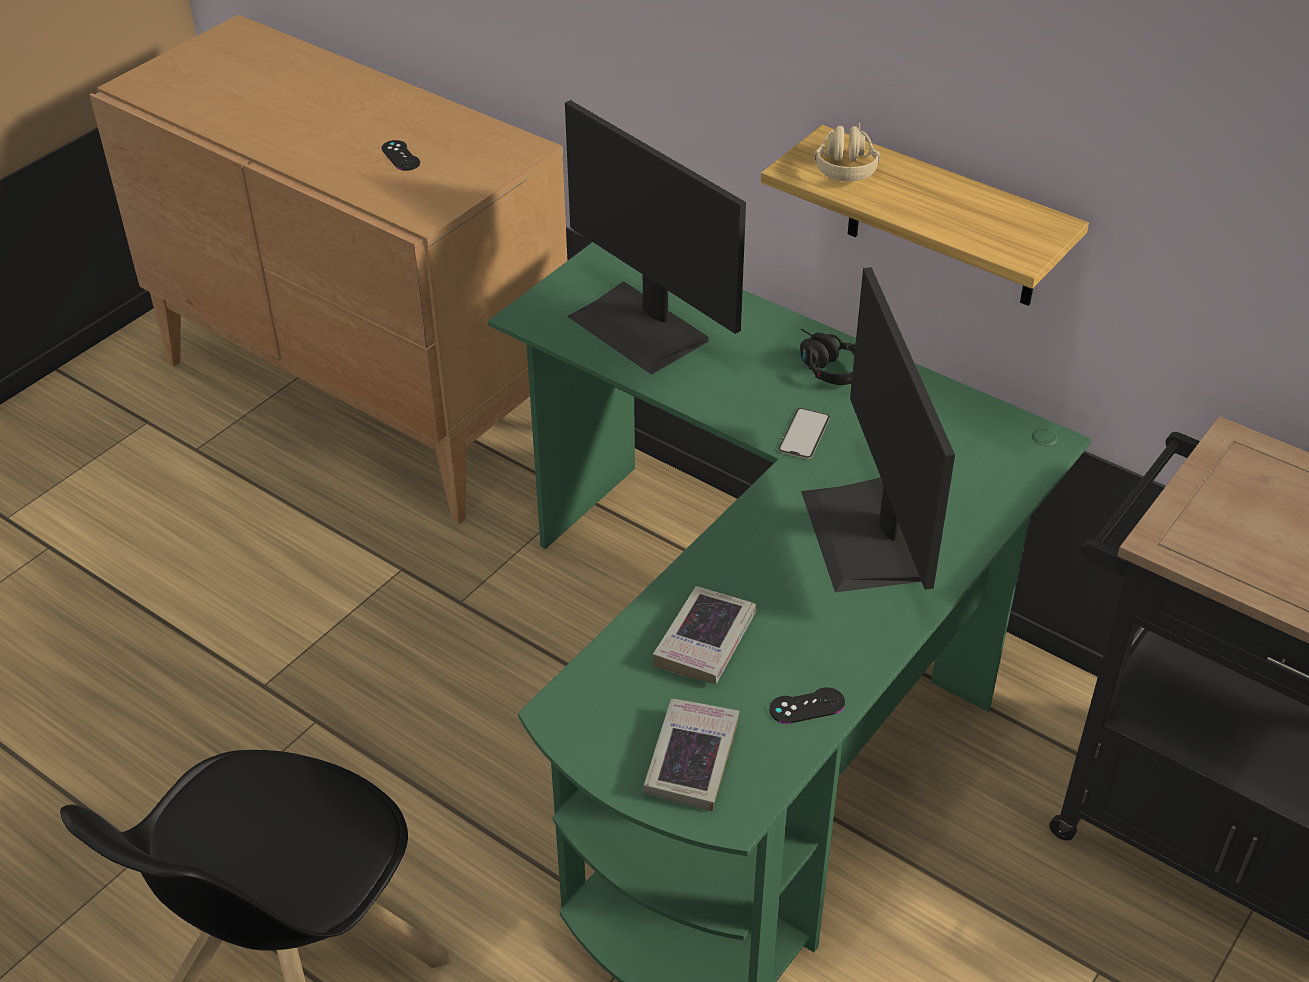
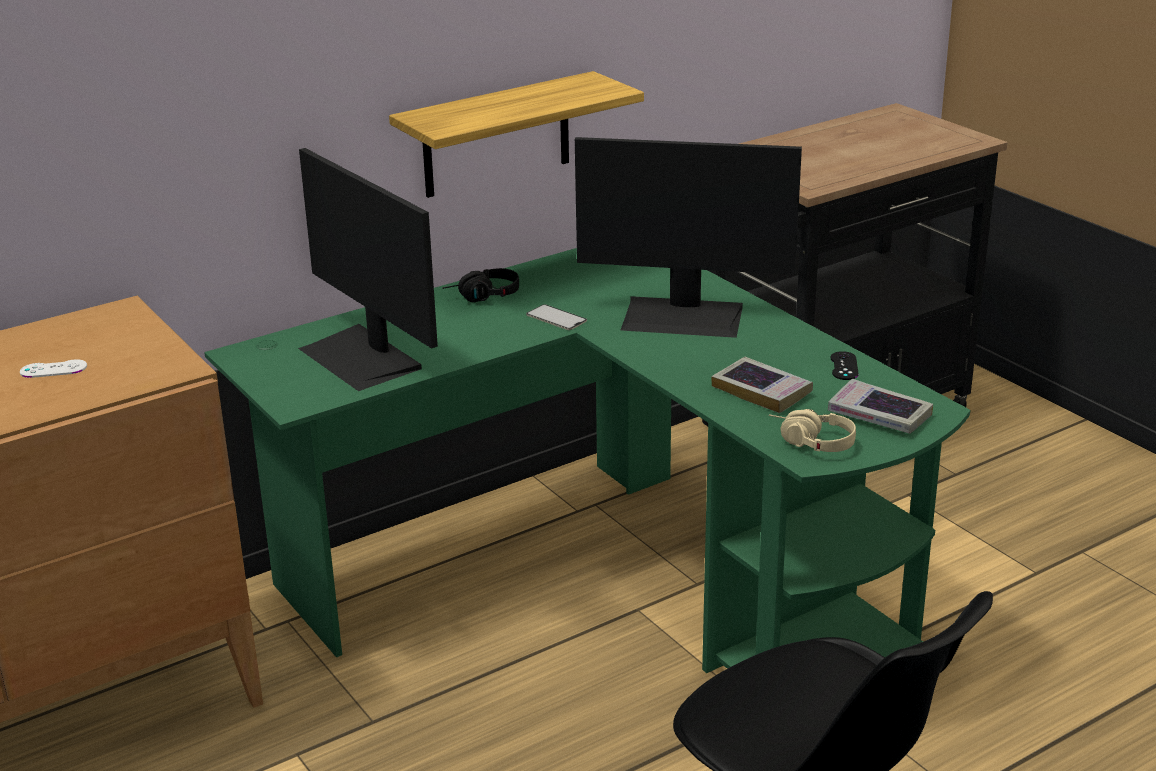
camera: 70 degrees left, 15 degrees down
(400, 156) = (53, 369): black game controller -> white game controller
(640, 327) = (362, 357): monitor -> monitor turned 75 degrees clockwise
(845, 163) = (452, 115): beige headphones -> beige headphones (808, 443)

